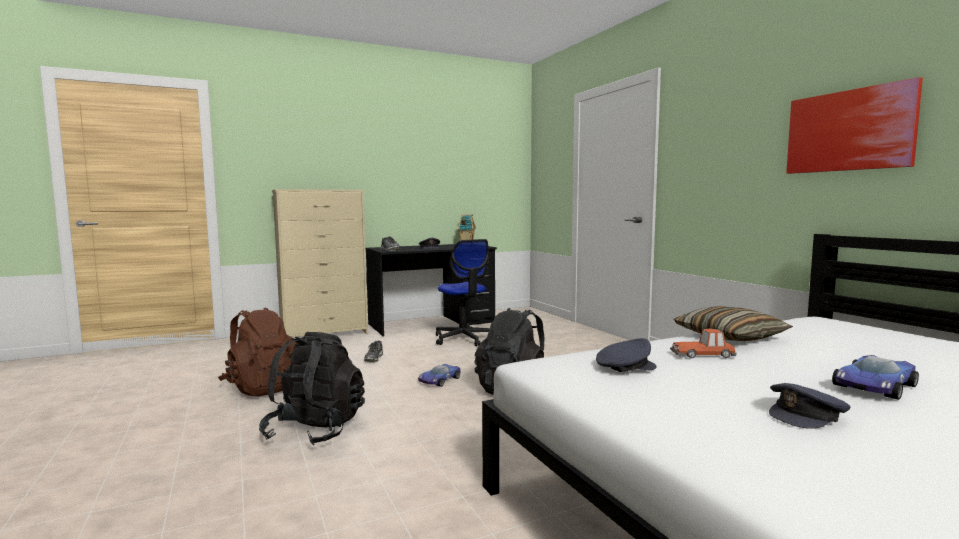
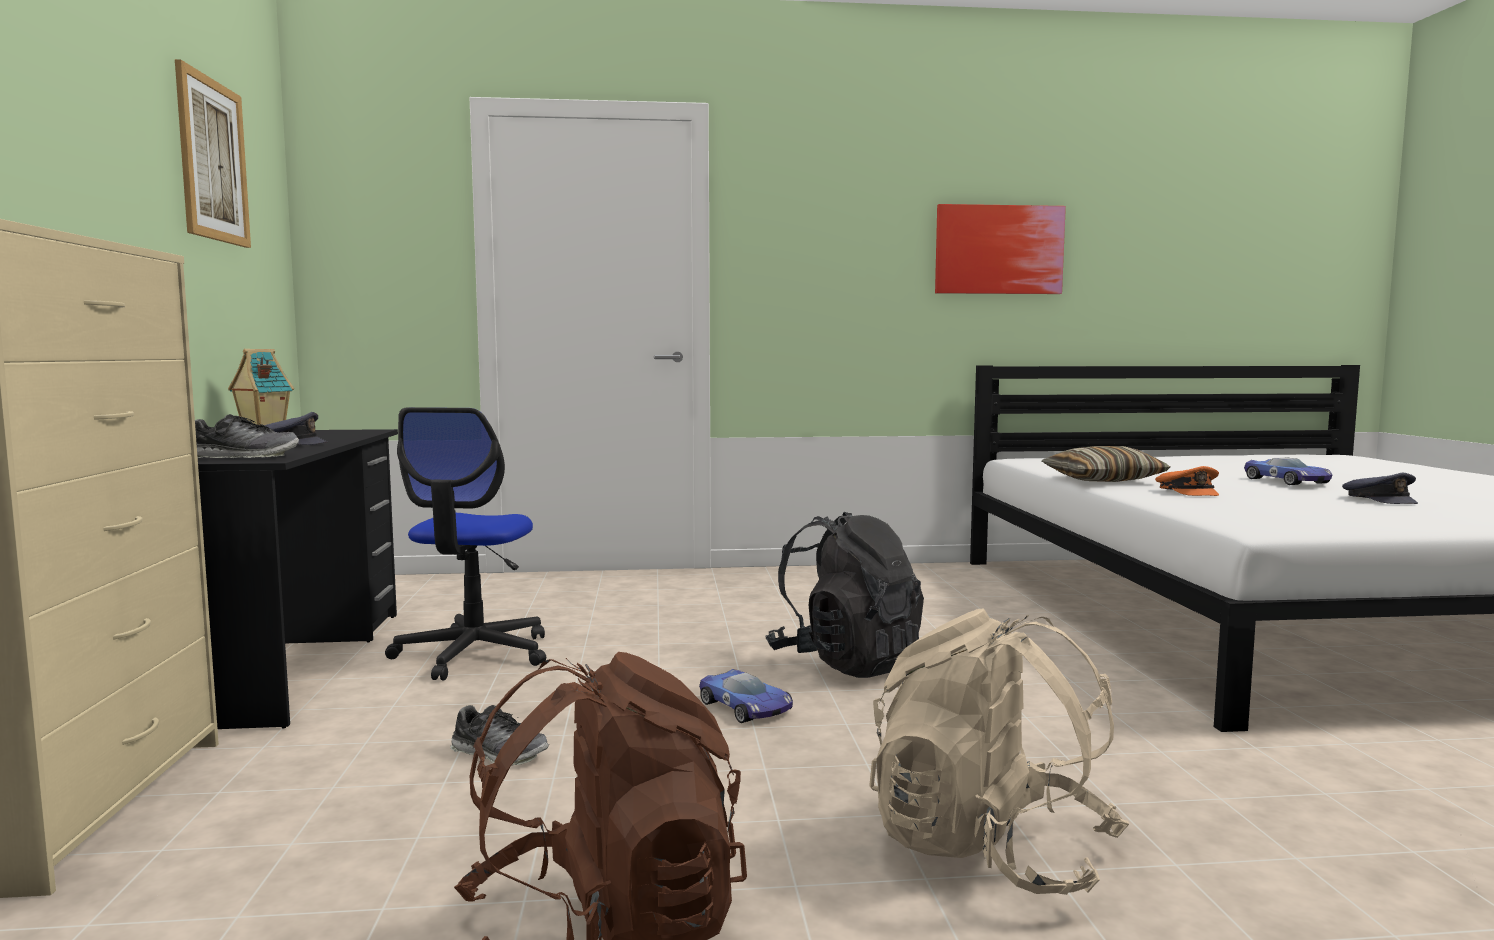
camera: 70 degrees left, 0 degrees up
(315, 430) = (989, 850): black backpack -> beige backpack
(464, 338) = (473, 654): office chair -> office chair turned 105 degrees clockwise
(468, 146) = (212, 160): none -> picture
(624, 367) = (1257, 509): grey cap -> none
(703, 354) = (1188, 492): toy car -> orange cap

